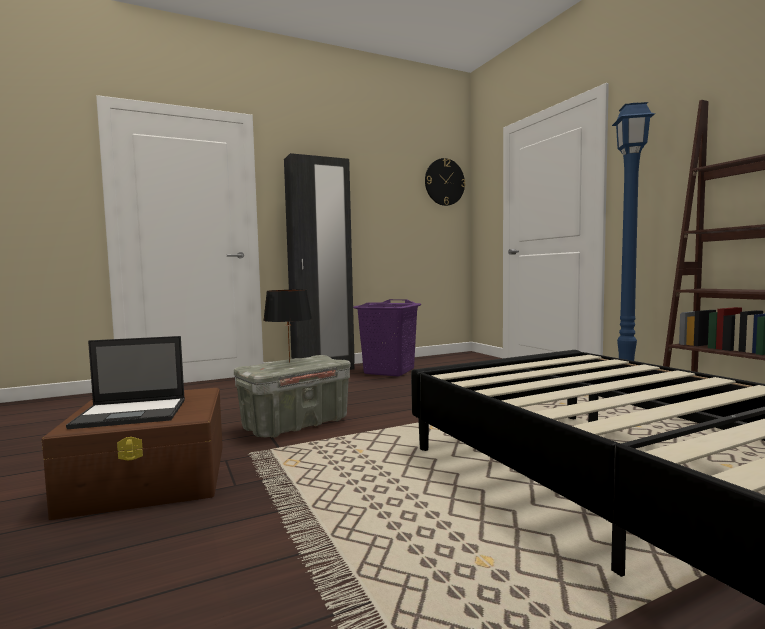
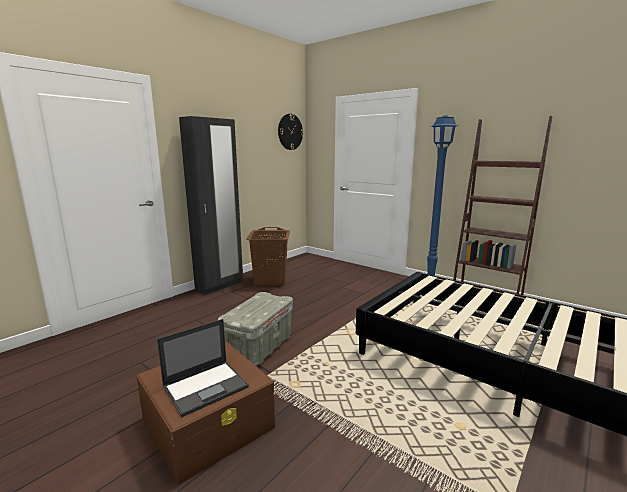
camera: 25 degrees left, 10 degrees up
(289, 362) = (253, 306): black table lamp -> none
(389, 371) = (271, 281): purple laundry basket -> brown laundry basket

